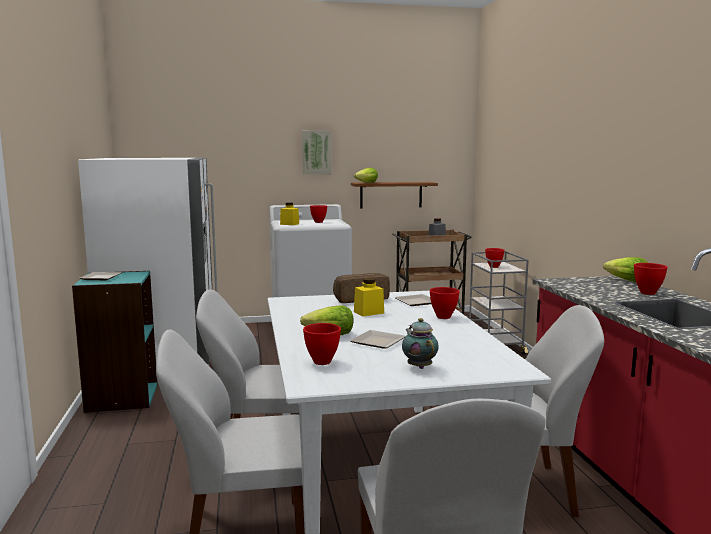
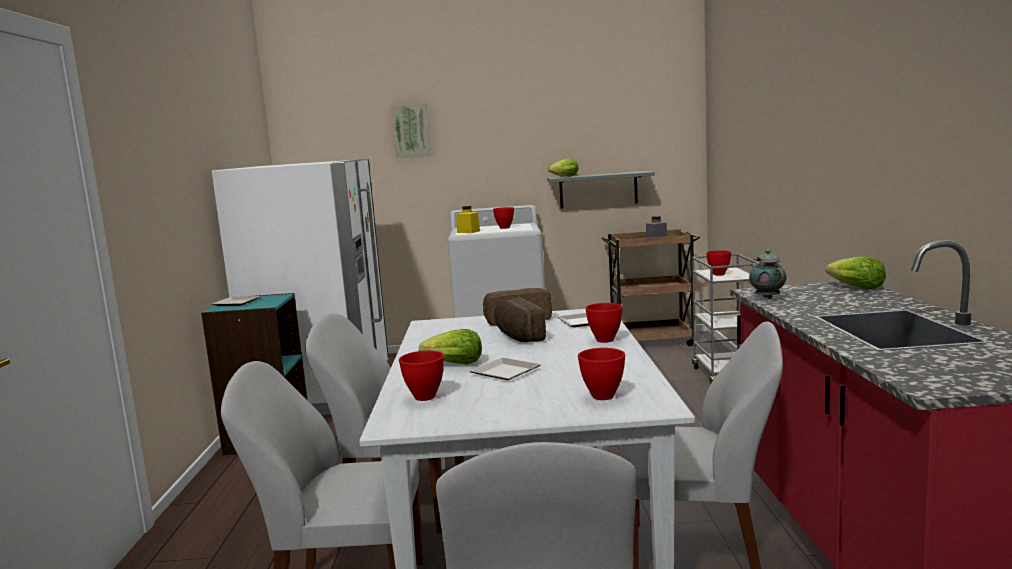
camera: 10 degrees right, 0 degrees up
(316, 152) = (503, 144): picture -> picture (411, 131)
(369, 312) = (517, 336): yellow jar -> bread
(391, 195) = (598, 190): brown shelf -> grey shelf
(419, 366) = (536, 402): teapot -> teapot (767, 297)
(648, 293) = (873, 303): red bowl -> red bowl (604, 396)

